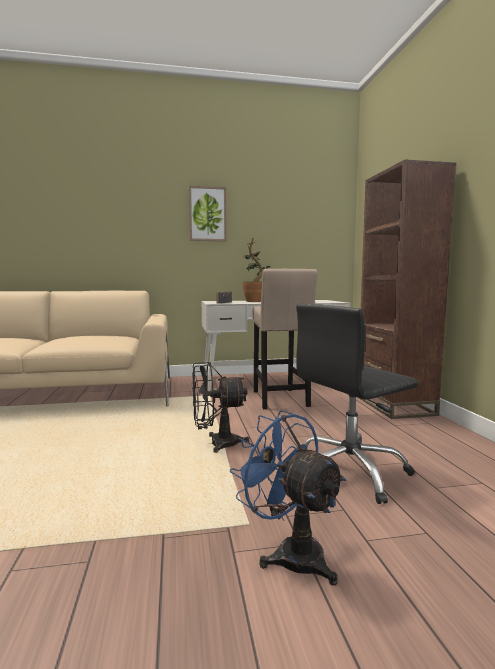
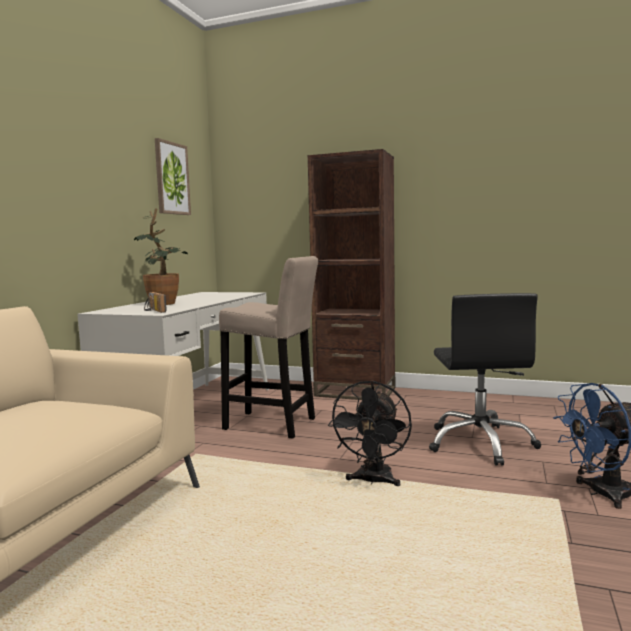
camera: 60 degrees left, 0 degrees up
(207, 214) = (71, 163): picture -> picture (171, 178)

